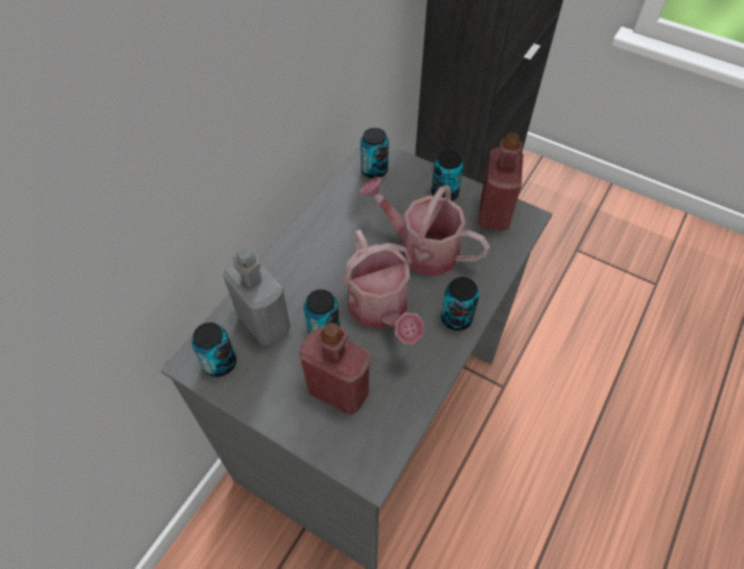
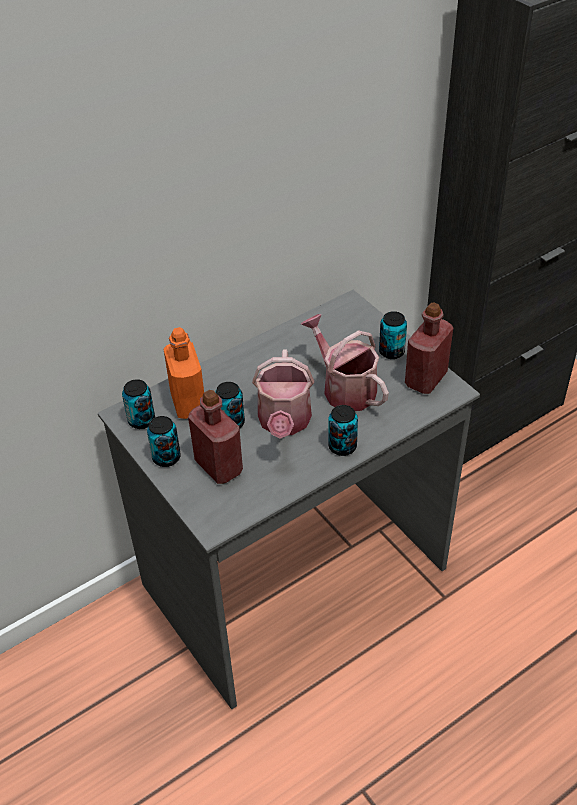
camera: 25 degrees right, 10 degrees down
(264, 322) = (188, 403): grey bottle -> orange bottle
(374, 170) = (341, 317): can -> can (166, 457)

